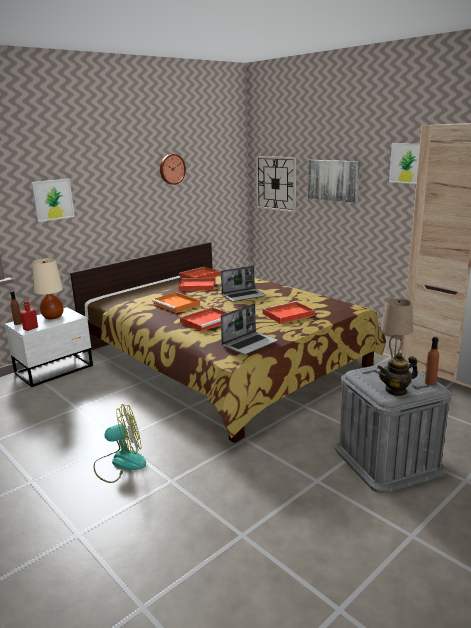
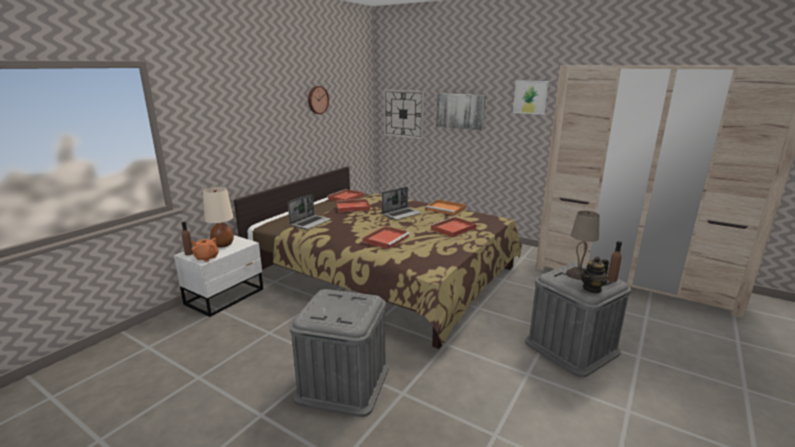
camera: 15 degrees left, 0 degrees up
(30, 328) = (206, 258): red bottle -> orange teapot
(53, 199) = (217, 128): picture -> none
(120, 463) = (343, 382): fan -> grey storage box
(177, 304) = (346, 225): orange tray -> orange tray (446, 209)
(249, 344) = (440, 257): laptop -> laptop (310, 223)

